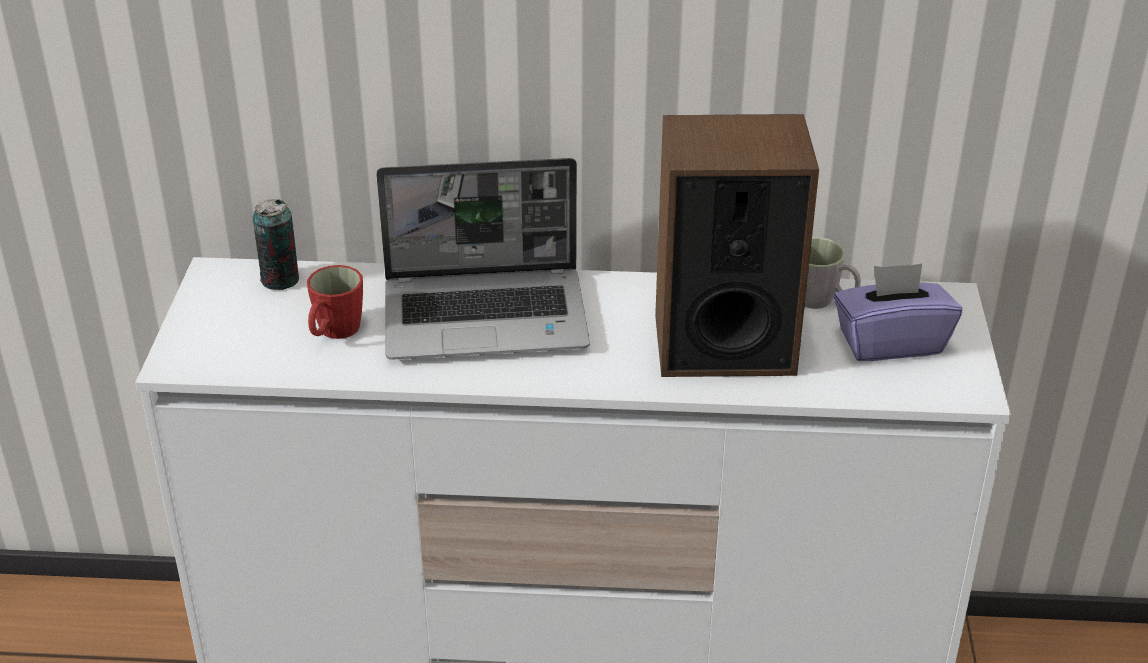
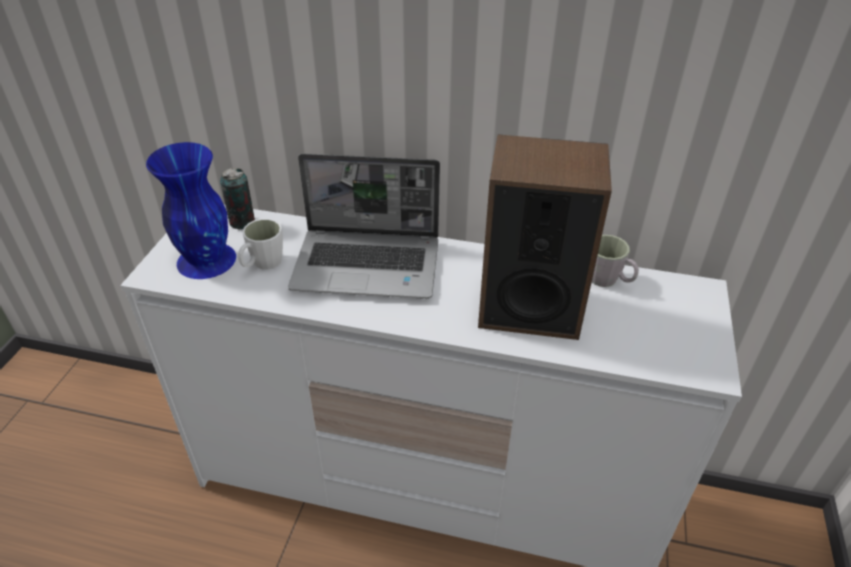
camera: 10 degrees right, 5 degrees up
(247, 335) = (206, 259): none -> blue vase
(334, 332) = (262, 264): red mug -> white mug
(890, 342) = (654, 321): purple tissue box -> none

